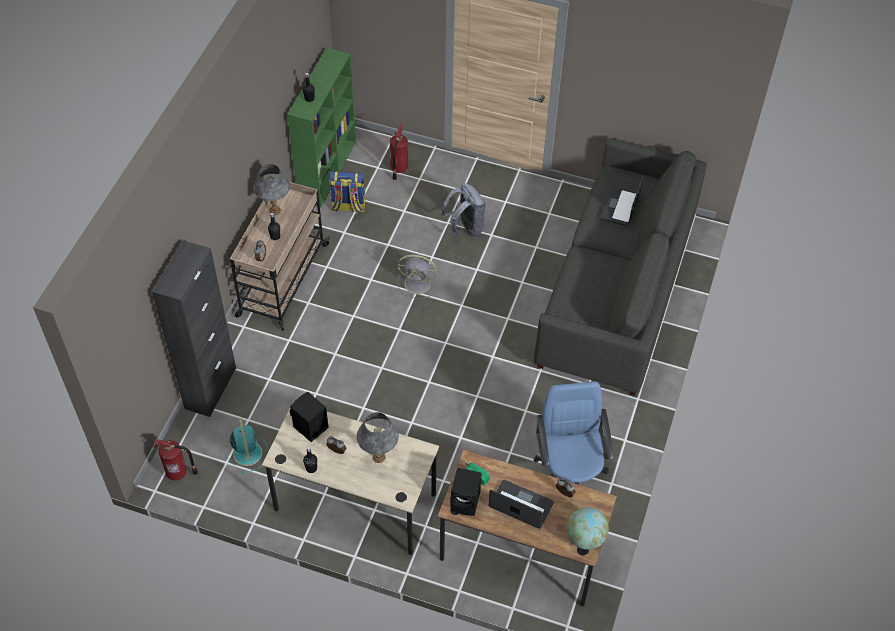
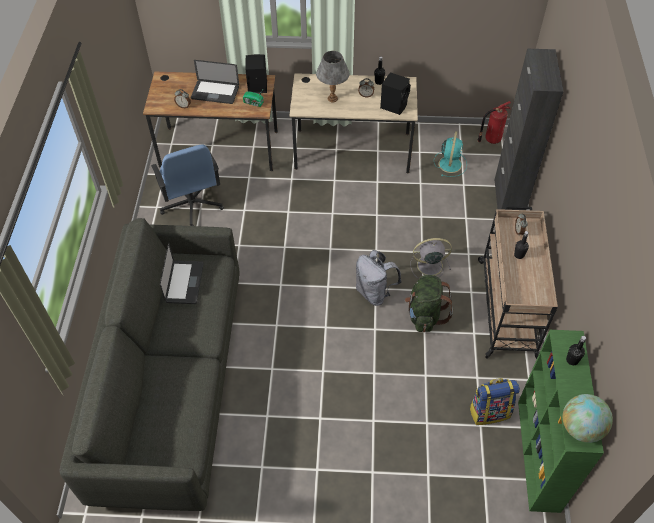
camera: 165 degrees right, 0 degrees up
(247, 452) = (450, 163): turquoise fan -> turquoise fan turned 135 degrees counterclockwise
(275, 210) = (537, 282): grey table lamp -> none
(363, 293) = (425, 315): none -> green backpack
(398, 169) = (459, 482): fire extinguisher -> none
(418, 283) = (375, 339): grey fan -> grey fan (428, 265)
(465, 228) = (351, 419): grey backpack -> grey backpack (374, 292)
(585, 537) = (163, 84): globe -> globe (581, 428)
(620, 206) = (168, 409): laptop -> laptop (184, 283)

